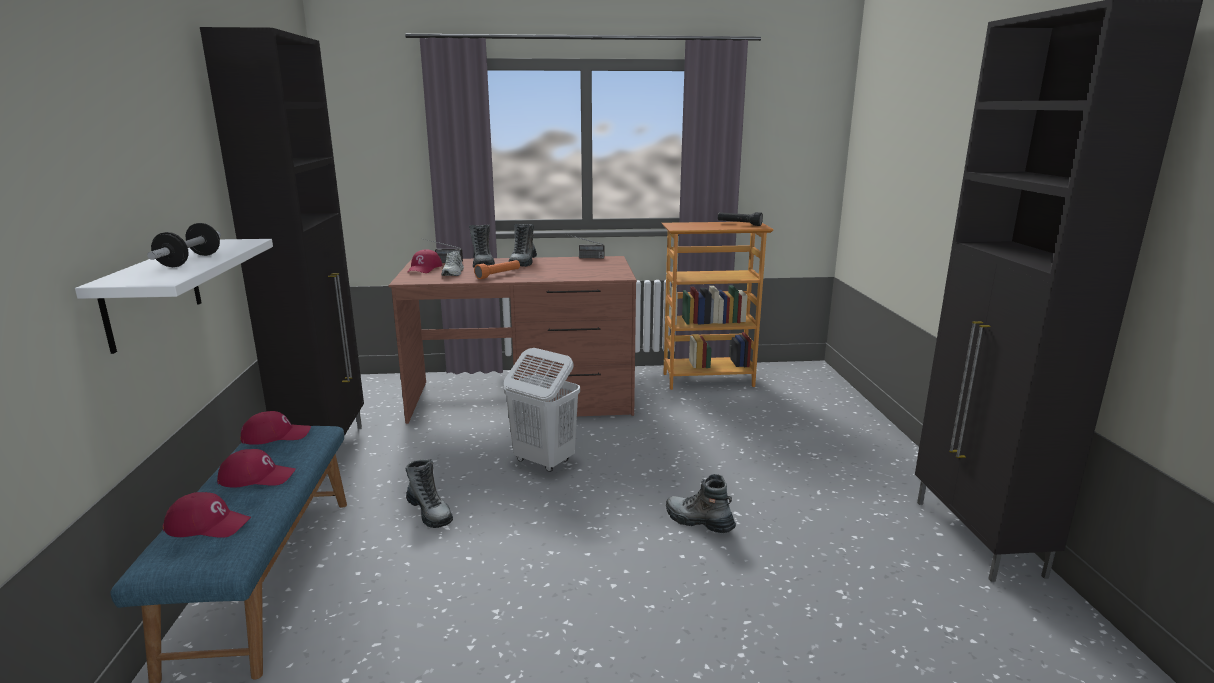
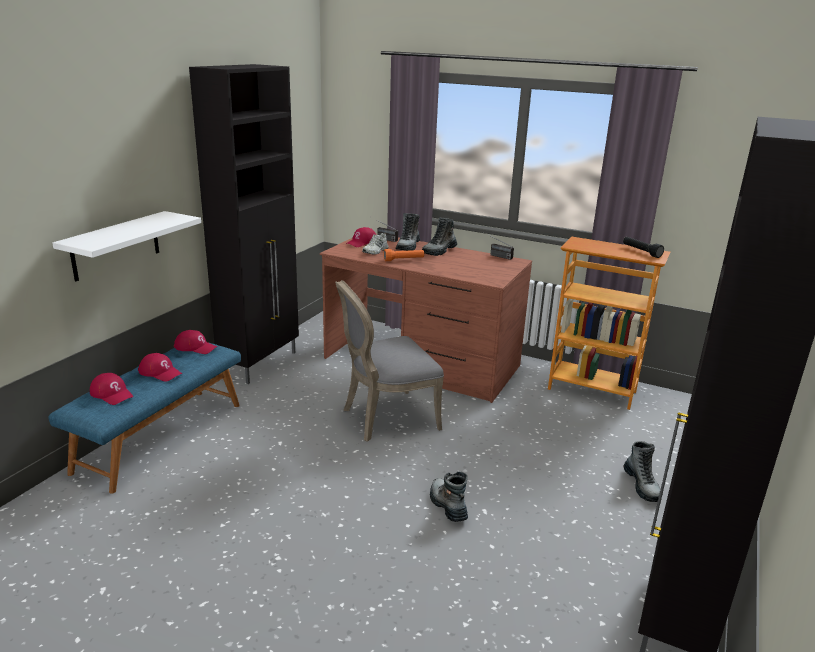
camera: 30 degrees right, 5 degrees up
(190, 261) = (129, 231): dumbbell -> none
(430, 512) = (280, 429): boot -> boot (641, 485)
(543, 461) = (386, 418): white laundry basket -> grey chair

